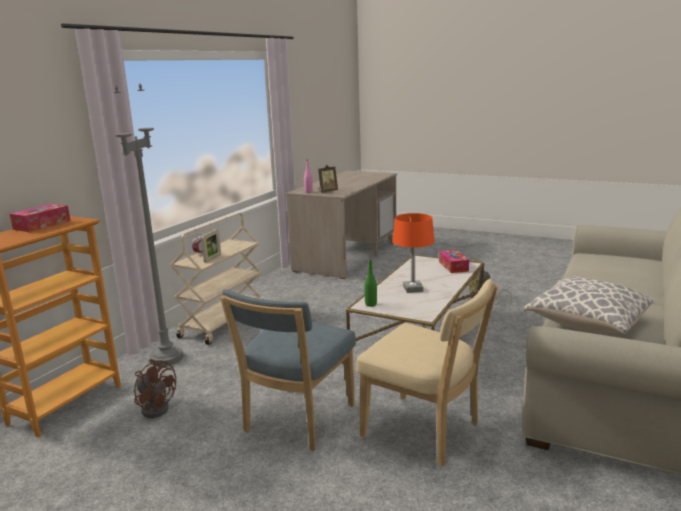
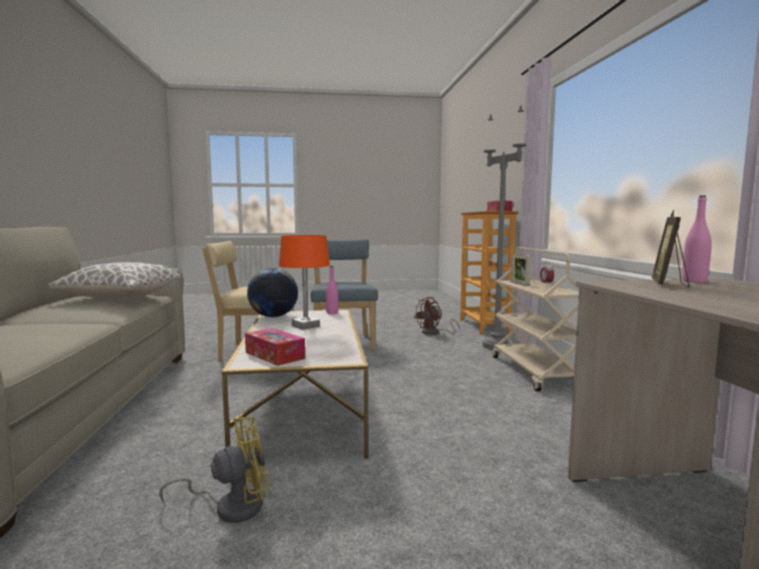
camera: 145 degrees right, 10 degrees down
(156, 407) = (434, 333): brown fan -> brown fan turned 45 degrees counterclockwise
(371, 304) = (332, 313): green bottle -> pink bottle
(428, 309) = (273, 316): none -> globe

